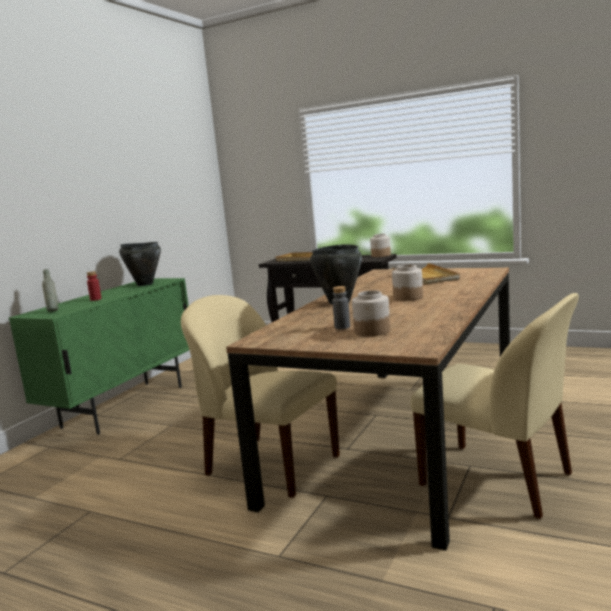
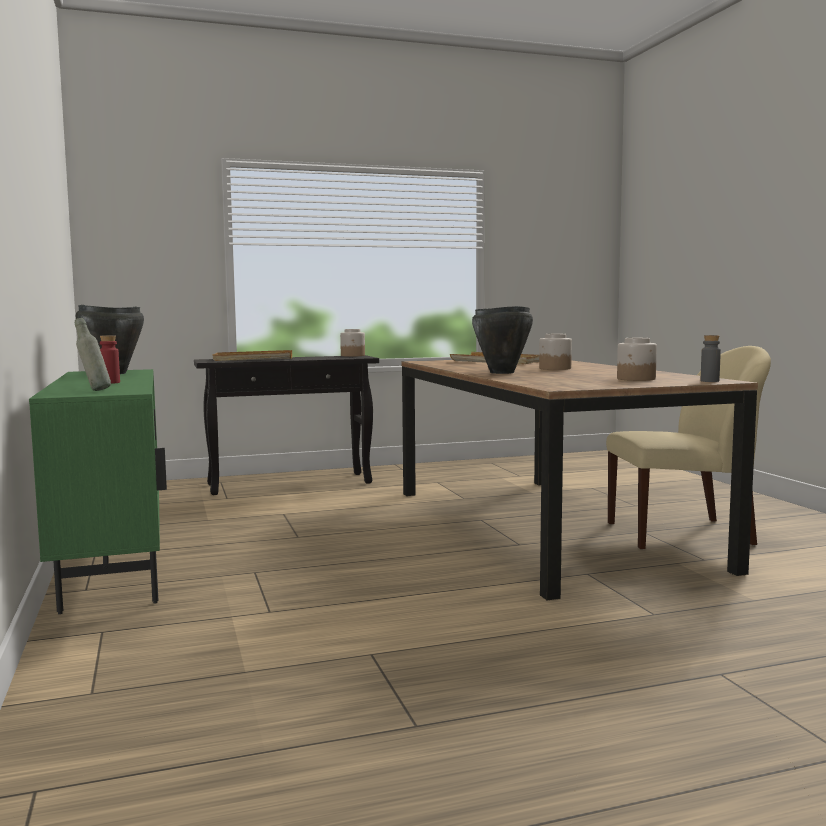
camera: 45 degrees left, 5 degrees down
(270, 465) = (478, 570): beige chair -> none
(342, 327) = (595, 379): grey bottle -> grey bottle (709, 381)

